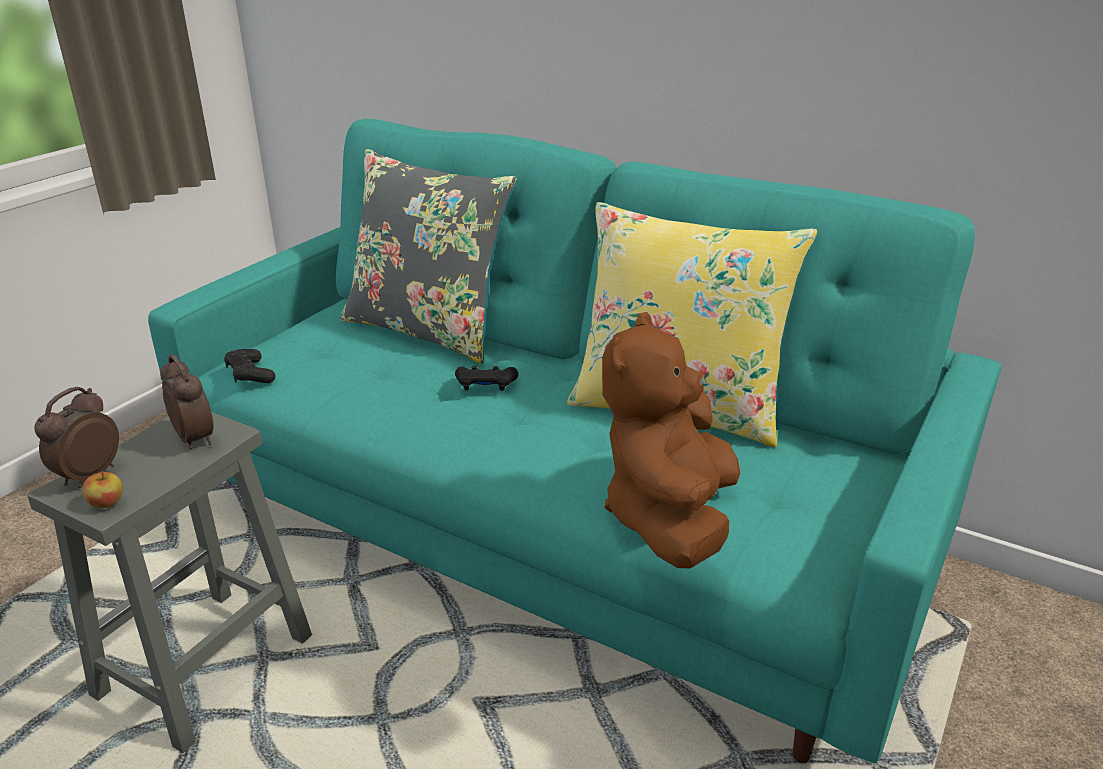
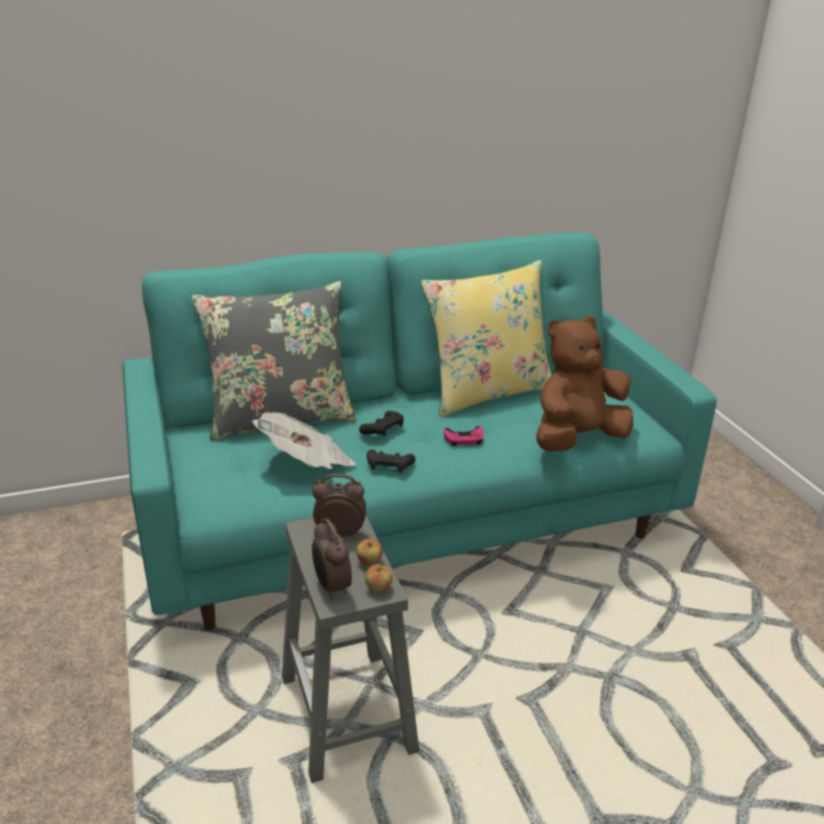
camera: 50 degrees left, 0 degrees up
(157, 478) = (369, 562): none -> apple
(250, 375) = (234, 500): black game controller -> black game controller (389, 466)
(359, 377) = (307, 463): none -> newspaper
(539, 439) = (464, 439): none -> pink game controller
(669, 518) = (576, 439): brown plush toy -> brown plush toy turned 90 degrees clockwise

